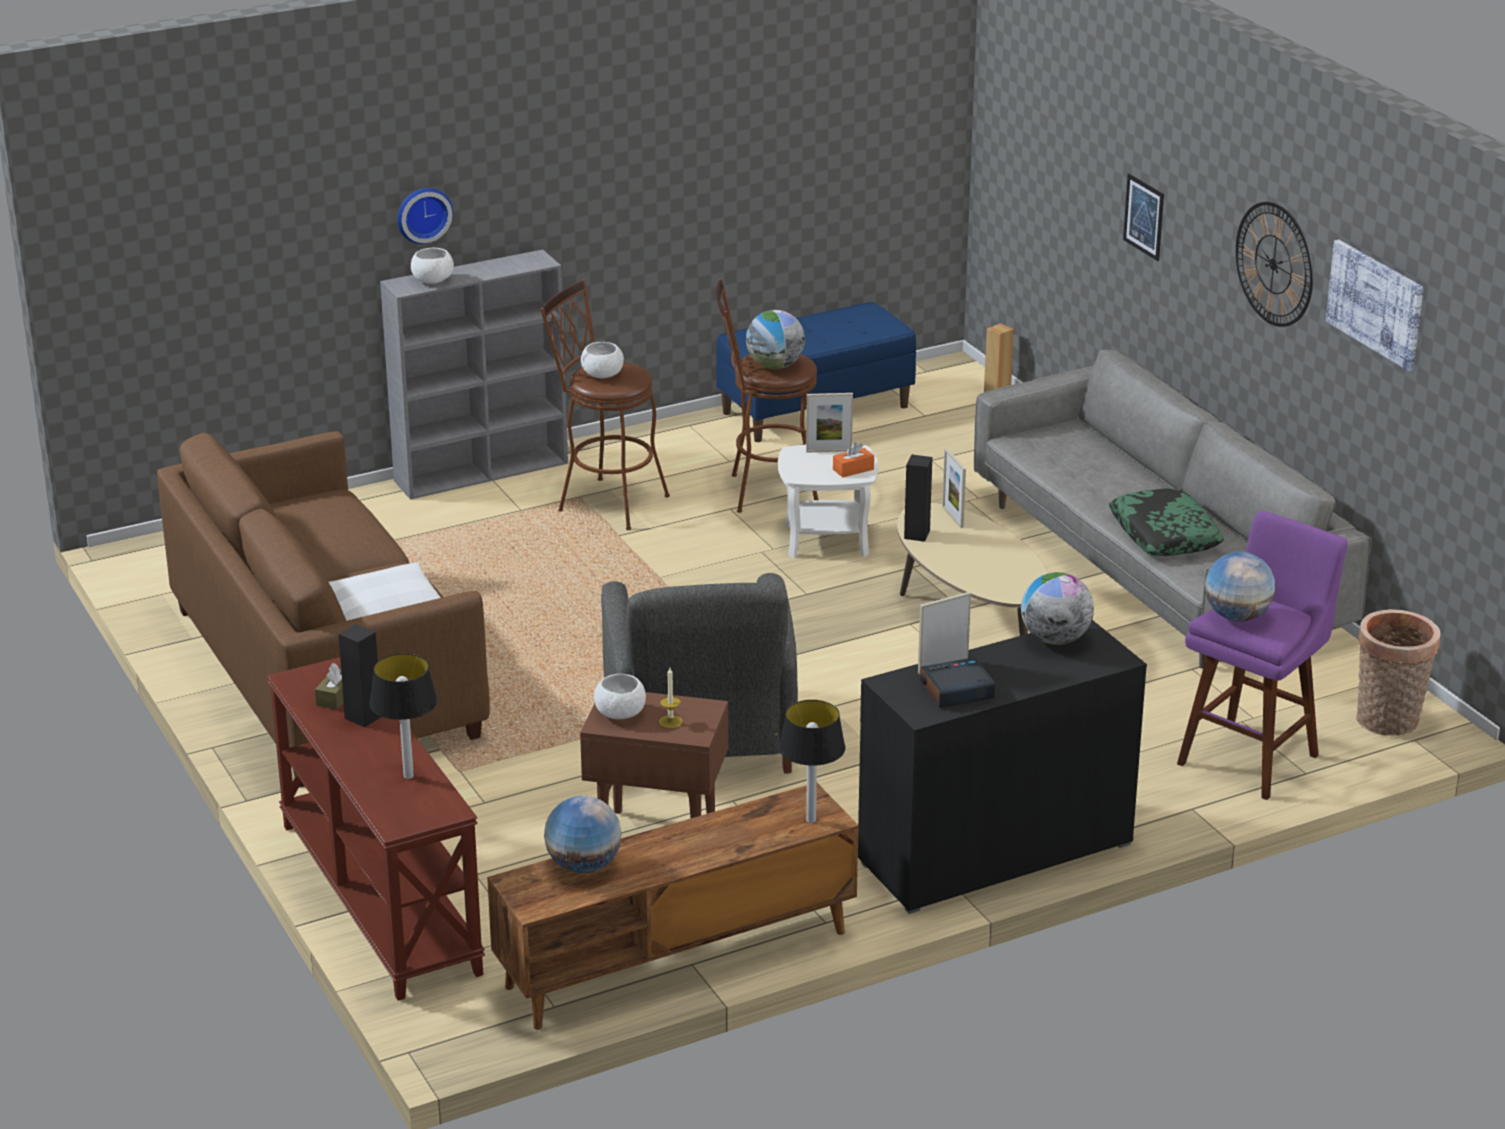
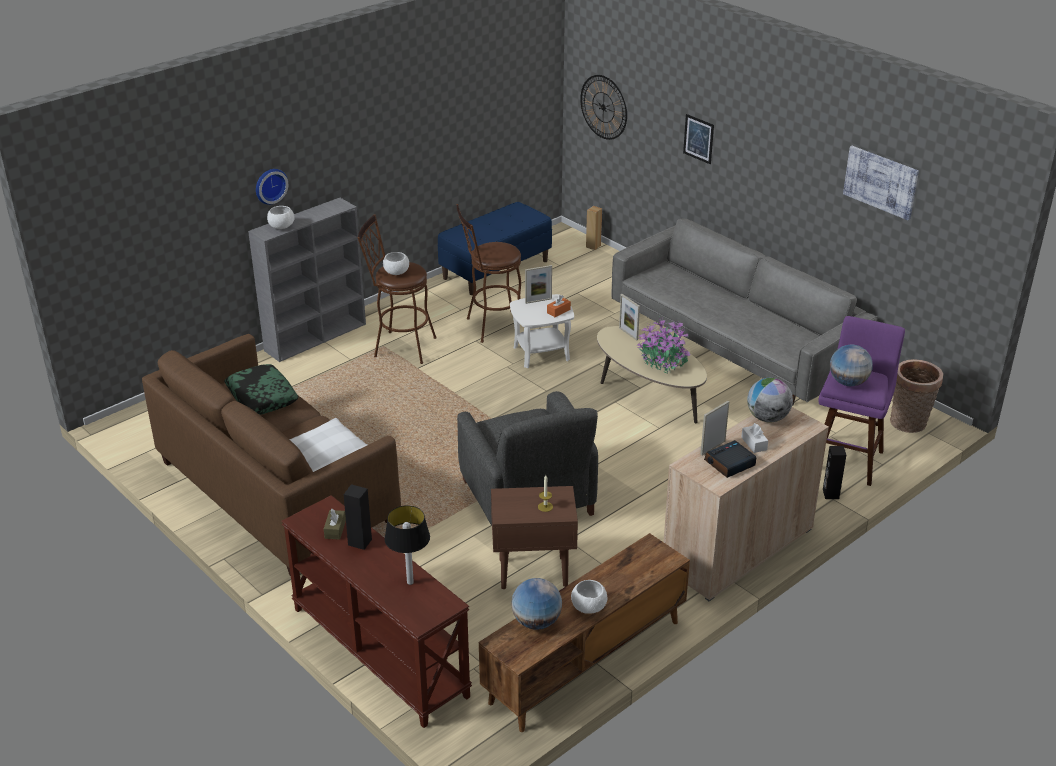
camera: 15 degrees left, 5 degrees up
(620, 713) = (511, 506): white bowl -> white bowl (589, 607)
(775, 366) = (497, 253): globe -> none
(810, 820) = (659, 561): table lamp -> none
(916, 534) = (613, 348): black speaker -> black speaker (830, 494)
(987, 563) = (663, 361): none -> potted plant
(995, 852) = (738, 549): black cabinet -> beige cabinet
(1011, 670) = (754, 443): none -> white tissue box
(1164, 534) = (753, 328): pillow -> pillow (261, 397)
(1274, 264) = (800, 162): wall clock -> wall clock (603, 107)

